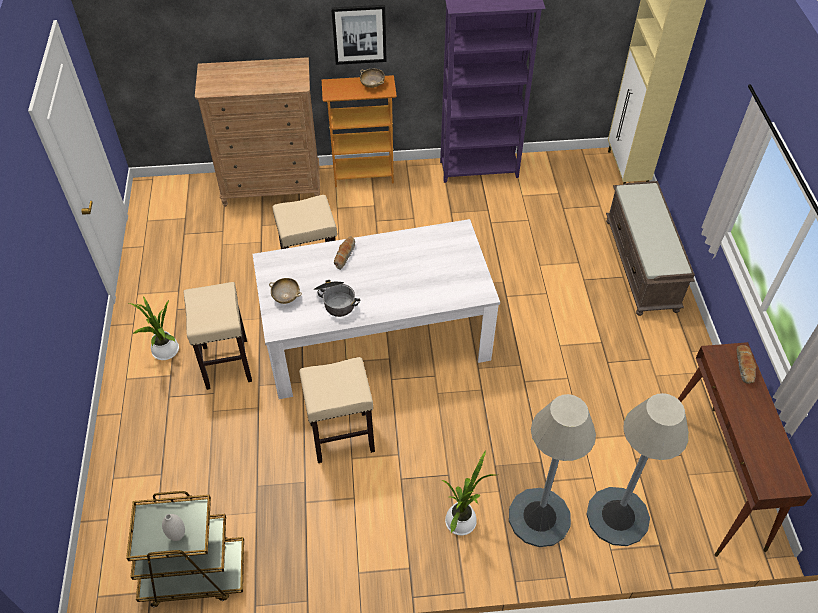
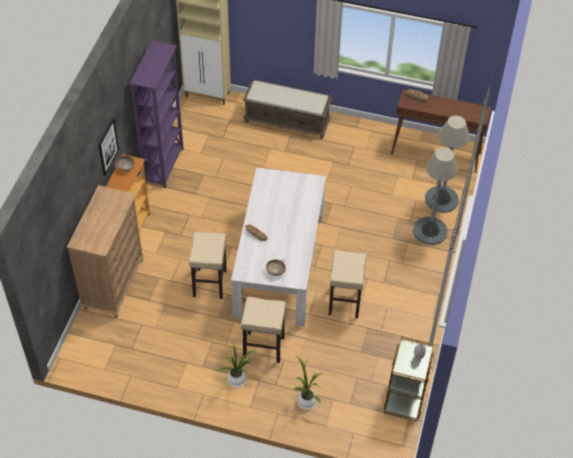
camera: 70 degrees left, 0 degrees up
(336, 301) = (290, 248): cooking pot -> none
(462, 520) = (419, 263): potted plant -> potted plant (306, 400)

